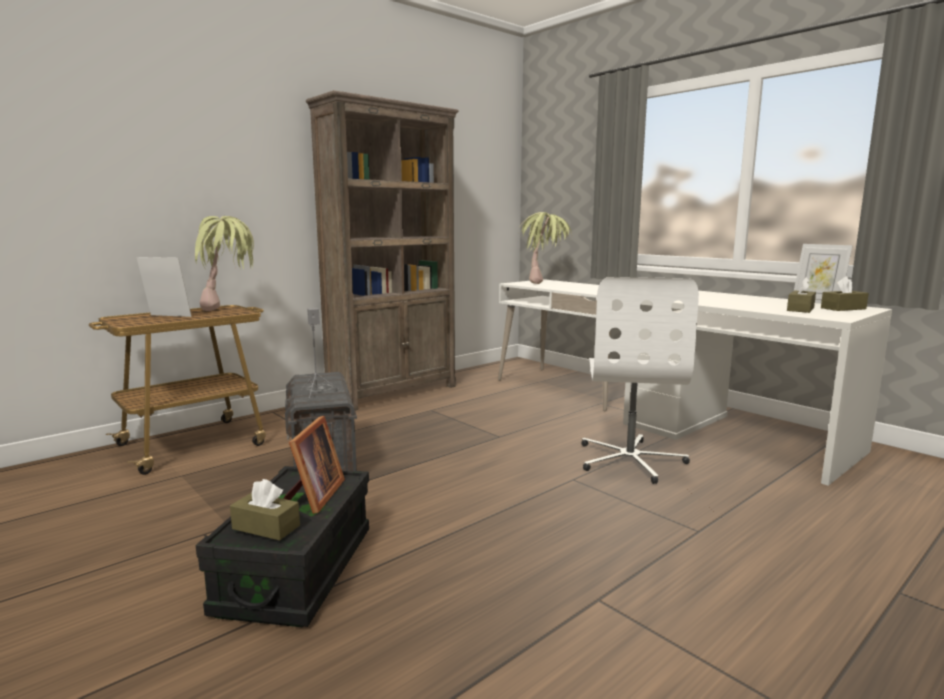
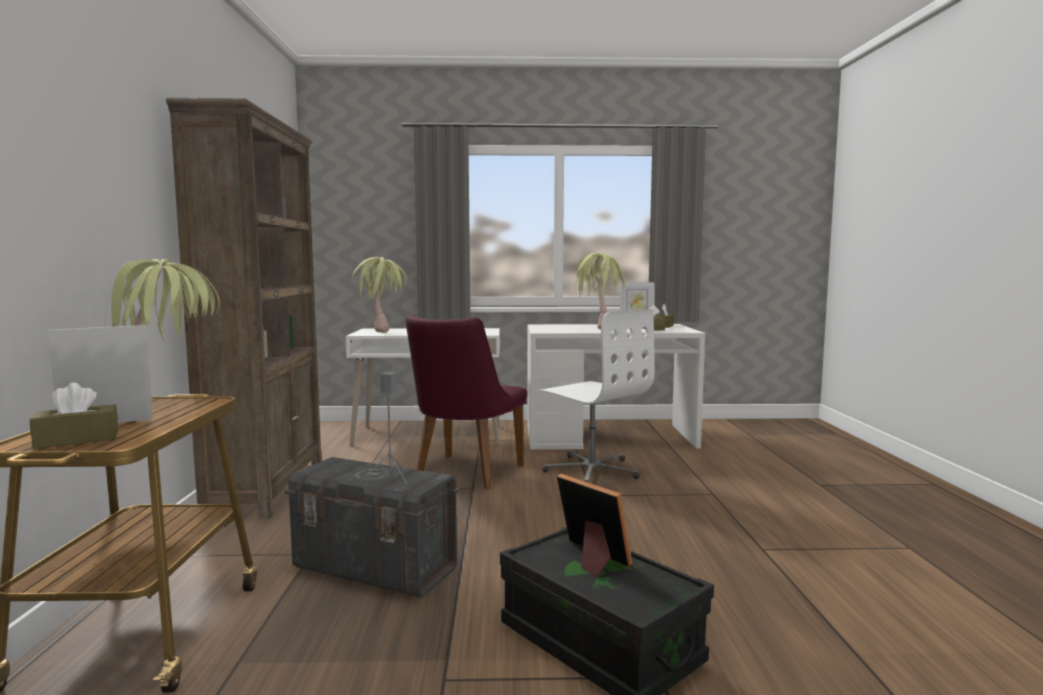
camera: 50 degrees left, 5 degrees down
(266, 527) = (639, 589): brown tissue box -> brown tissue box (77, 440)
(517, 425) = (463, 474): none -> purple chair
(730, 301) = (598, 329): none -> potted plant

